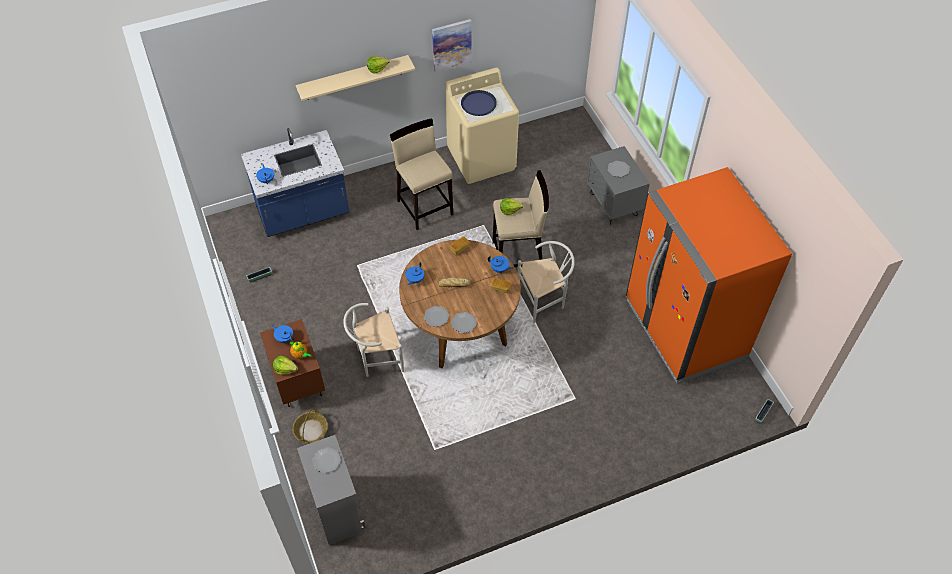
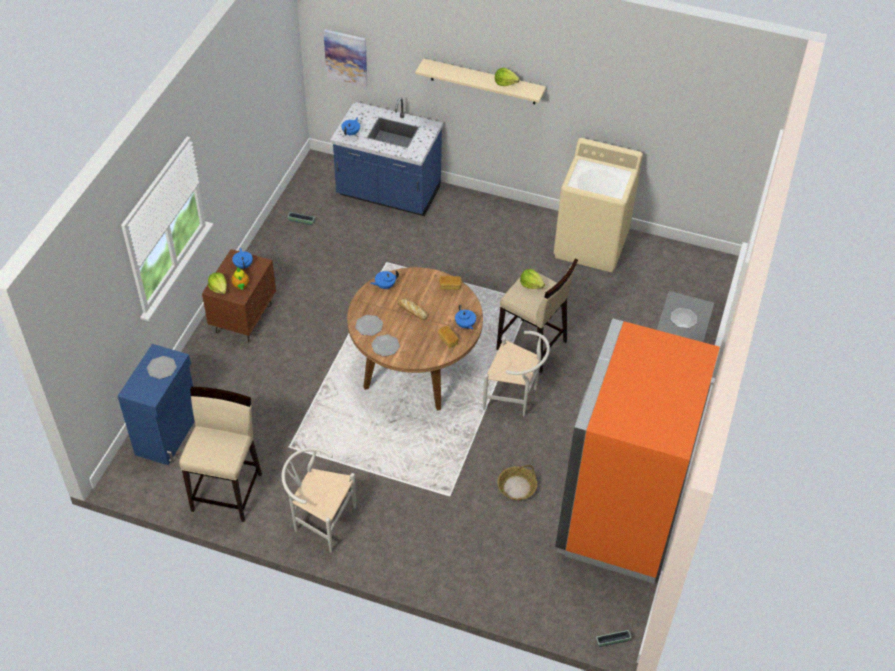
camera: 40 degrees right, 5 degrees down
(311, 430) = (213, 362): basket -> basket (516, 487)
(337, 509) = (169, 433): grey cabinet -> blue cabinet
(376, 358) = (321, 344): white chair -> white chair (320, 520)
(425, 207) = (495, 253): beige stool -> beige stool (227, 491)
(451, 45) = (596, 100): picture -> picture (346, 57)
(478, 103) = (594, 175): blue tray -> none

